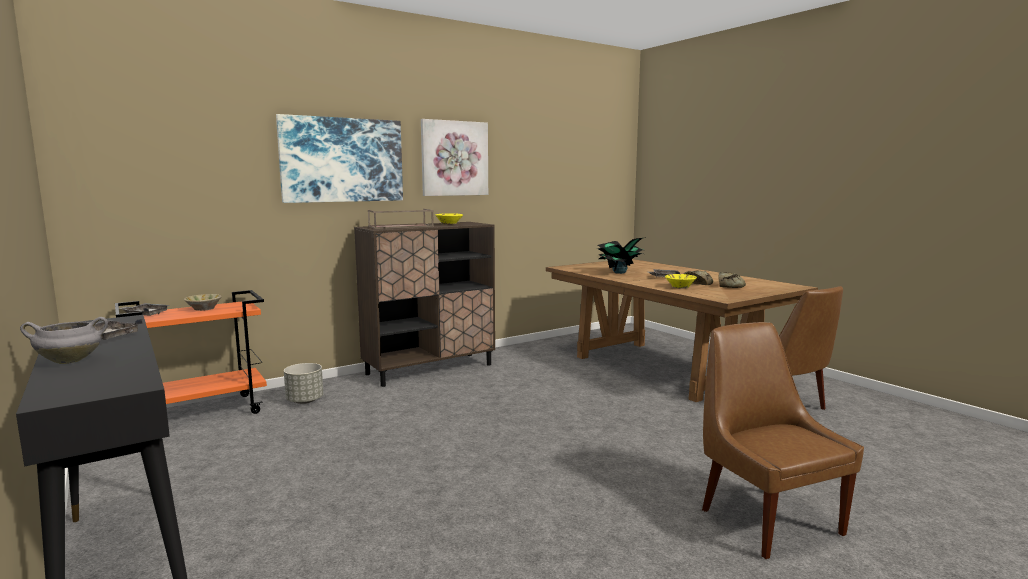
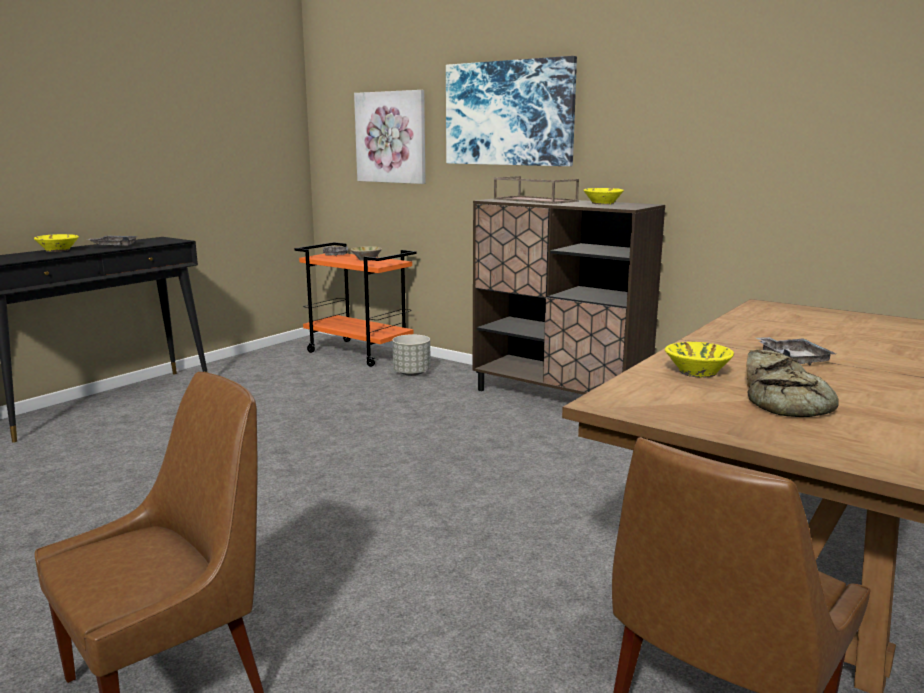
camera: 70 degrees right, 5 degrees up
(71, 361) = (58, 250): grey cooking pot -> yellow bowl
(454, 158) = (655, 105): picture -> picture (391, 137)
(619, 272) = (783, 332): potted plant -> none

